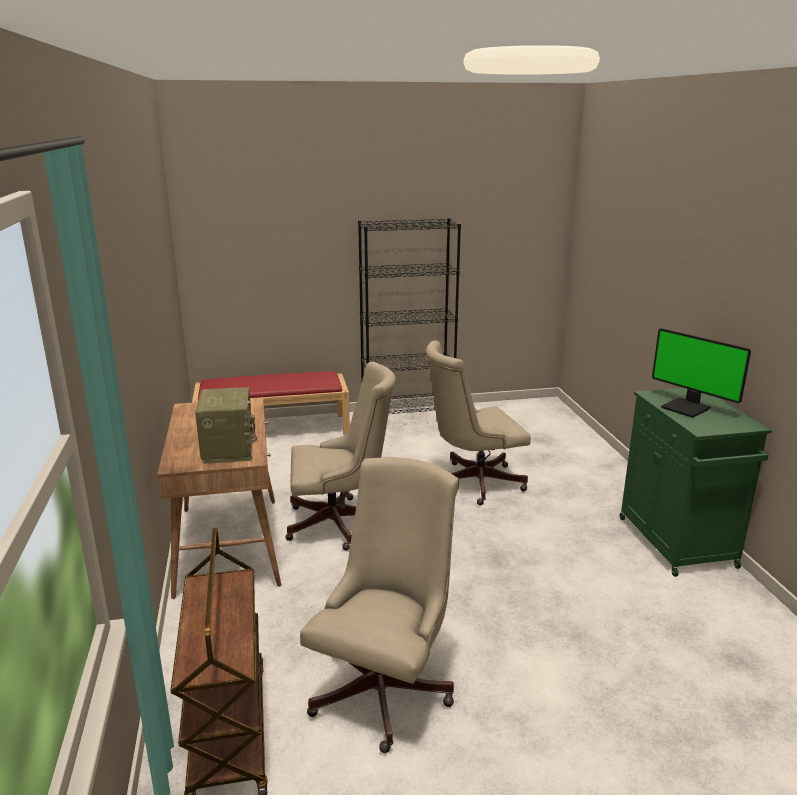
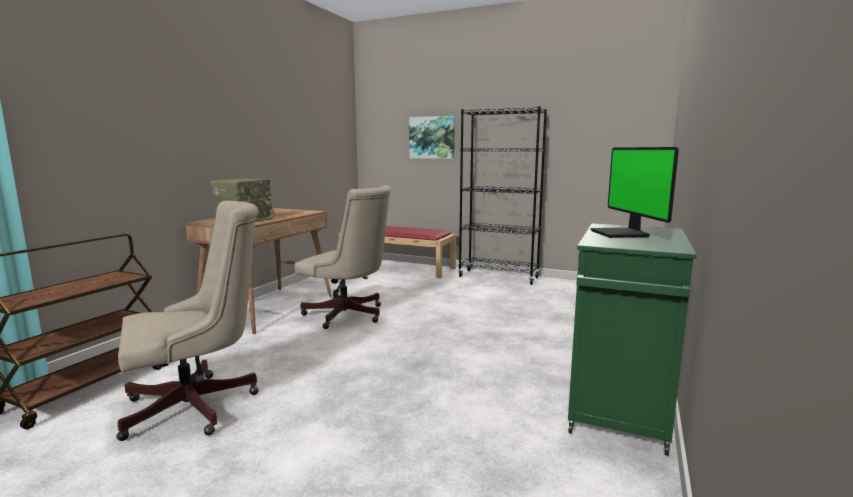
camera: 35 degrees right, 10 degrees down
(299, 252) = (432, 137): none -> picture
(472, 482) = (483, 318): beige office chair -> none

